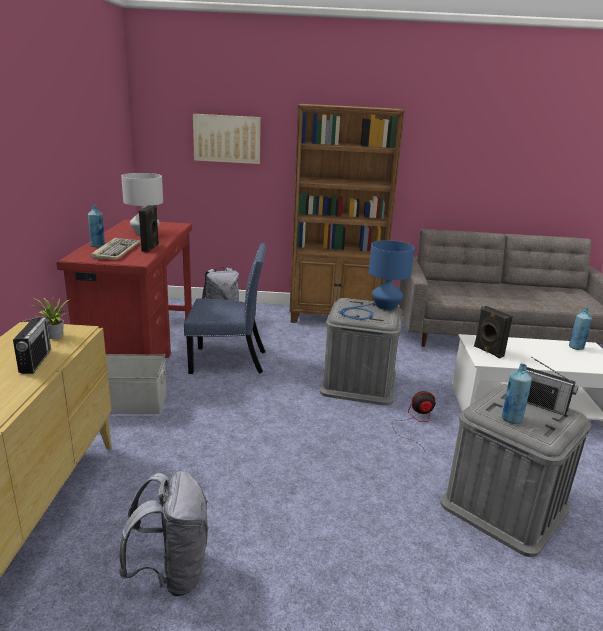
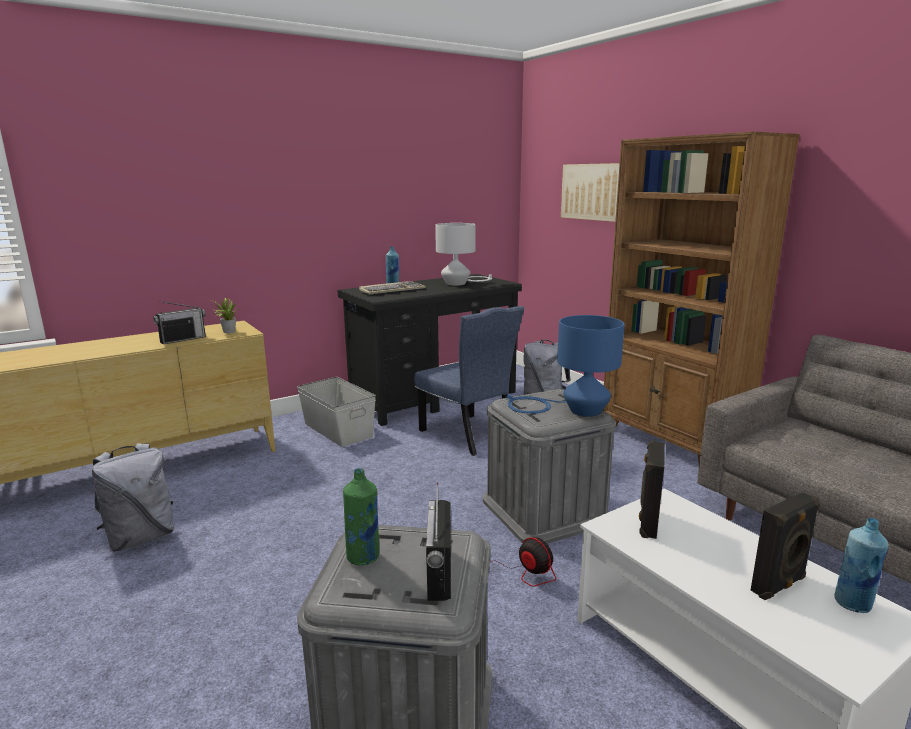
camera: 55 degrees right, 5 degrees down
(140, 345) = (433, 397): red desk -> black desk
(151, 248) = (420, 293): black speaker -> black speaker (779, 585)
(511, 419) = (363, 557): blue bottle -> green bottle

